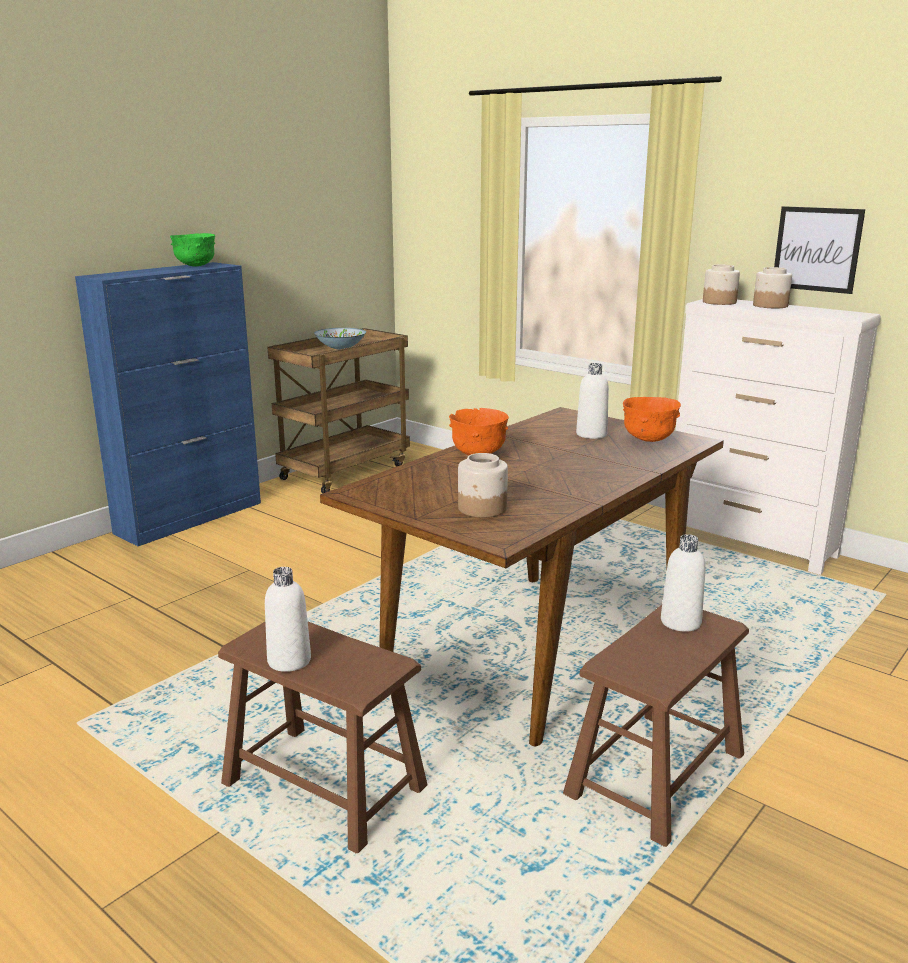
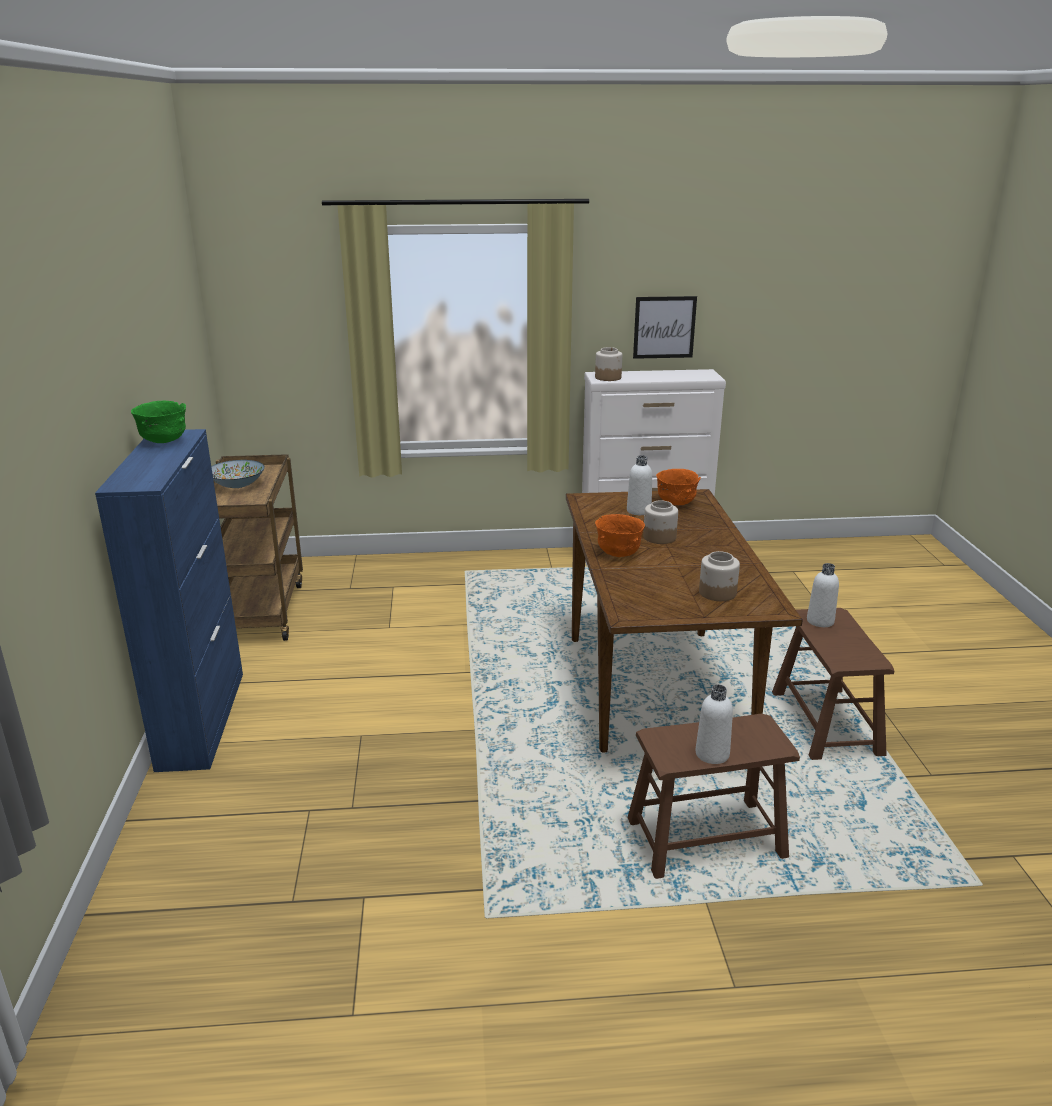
camera: 45 degrees left, 5 degrees up
(770, 305) = (643, 374): jar -> jar (659, 537)

